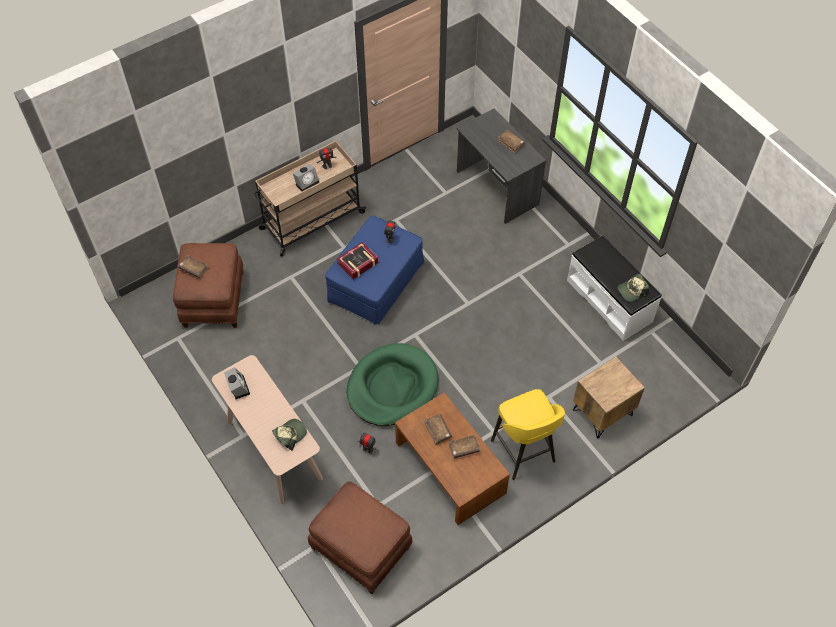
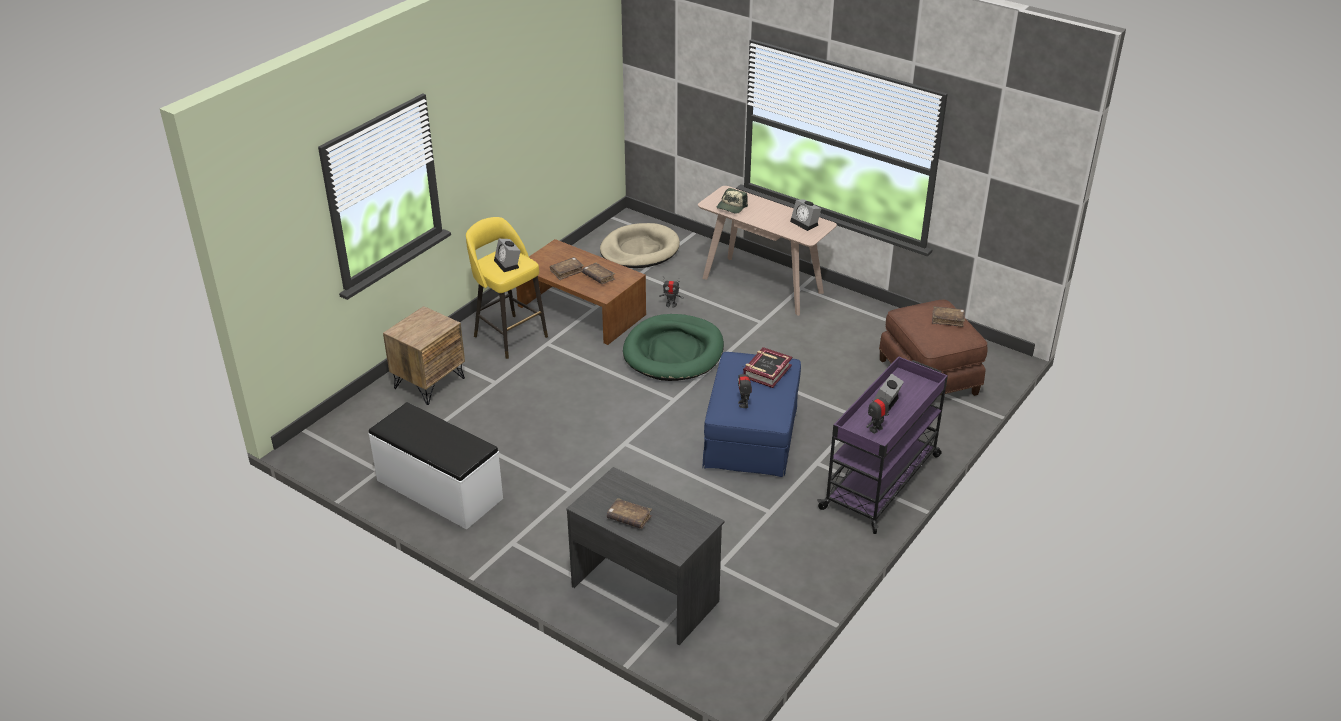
camera: 160 degrees right, 20 degrees down
(311, 221) = (882, 481): beige cart -> purple cart
(361, 546) = (639, 250): brown ottoman -> beige dog bed
(527, 408) = (508, 264): none -> alarm clock
(632, 291) = (409, 422): cap -> none

